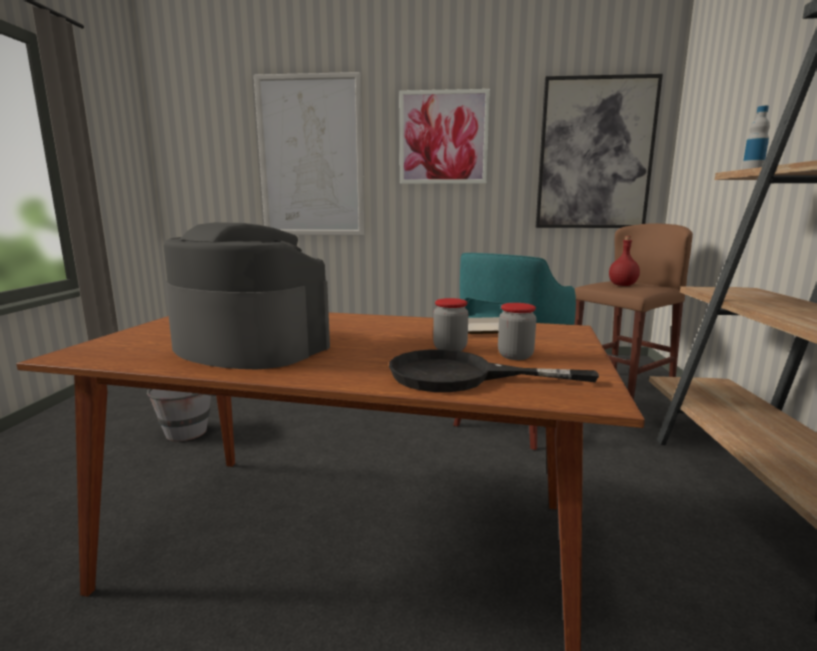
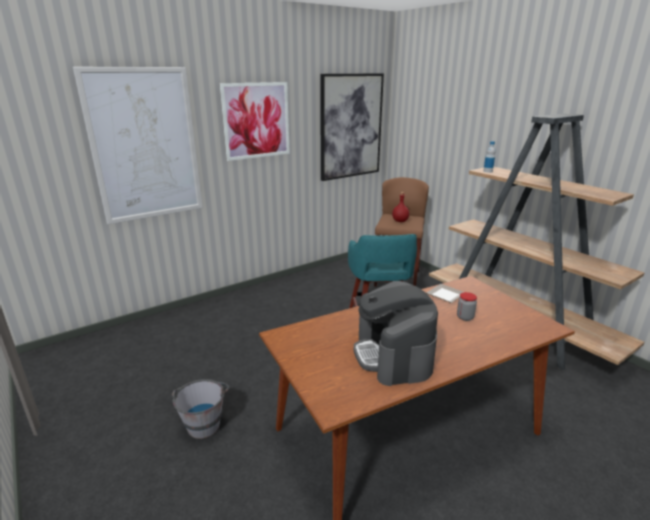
camera: 40 degrees left, 10 degrees up
(250, 346) = (393, 355): coffee machine -> coffee machine turned 90 degrees counterclockwise
(460, 376) = (502, 334): black frying pan -> none
(515, 356) = (492, 312): jar -> none

